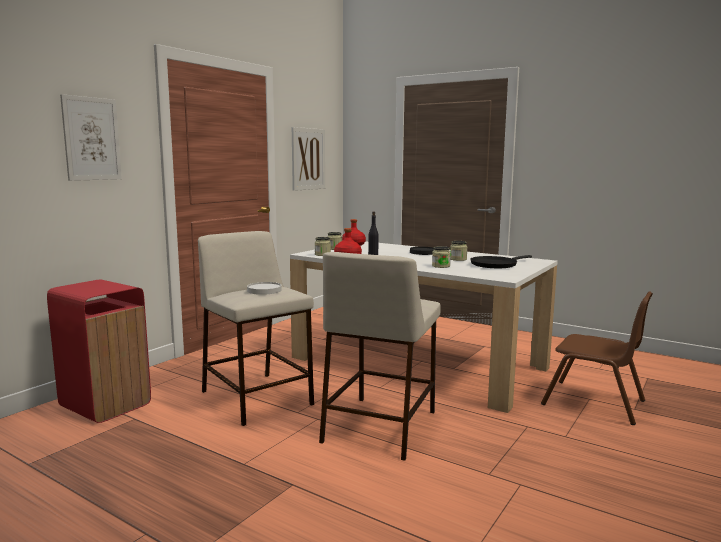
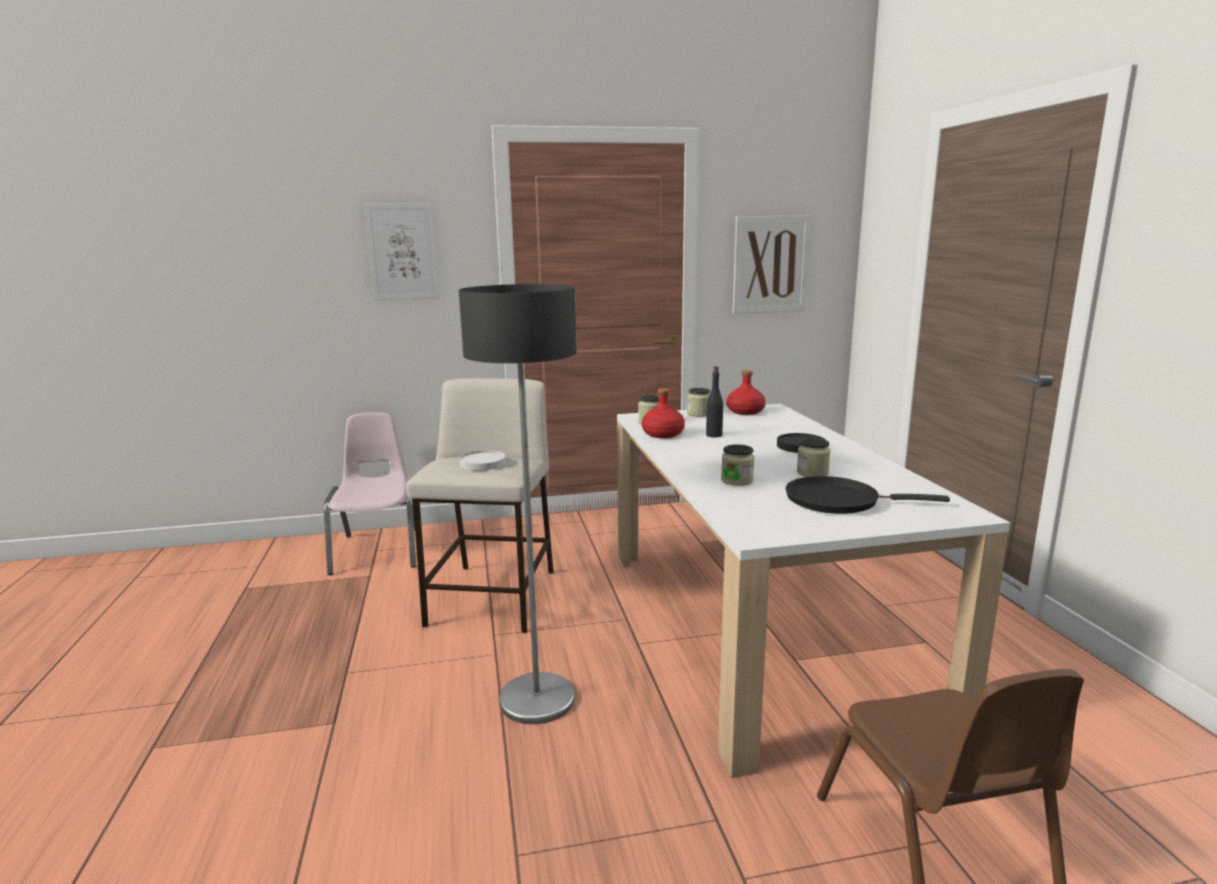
camera: 45 degrees right, 5 degrees up
(106, 405) = (378, 550): red trash can -> pink chair
(380, 425) = (536, 699): beige stool -> floor lamp

